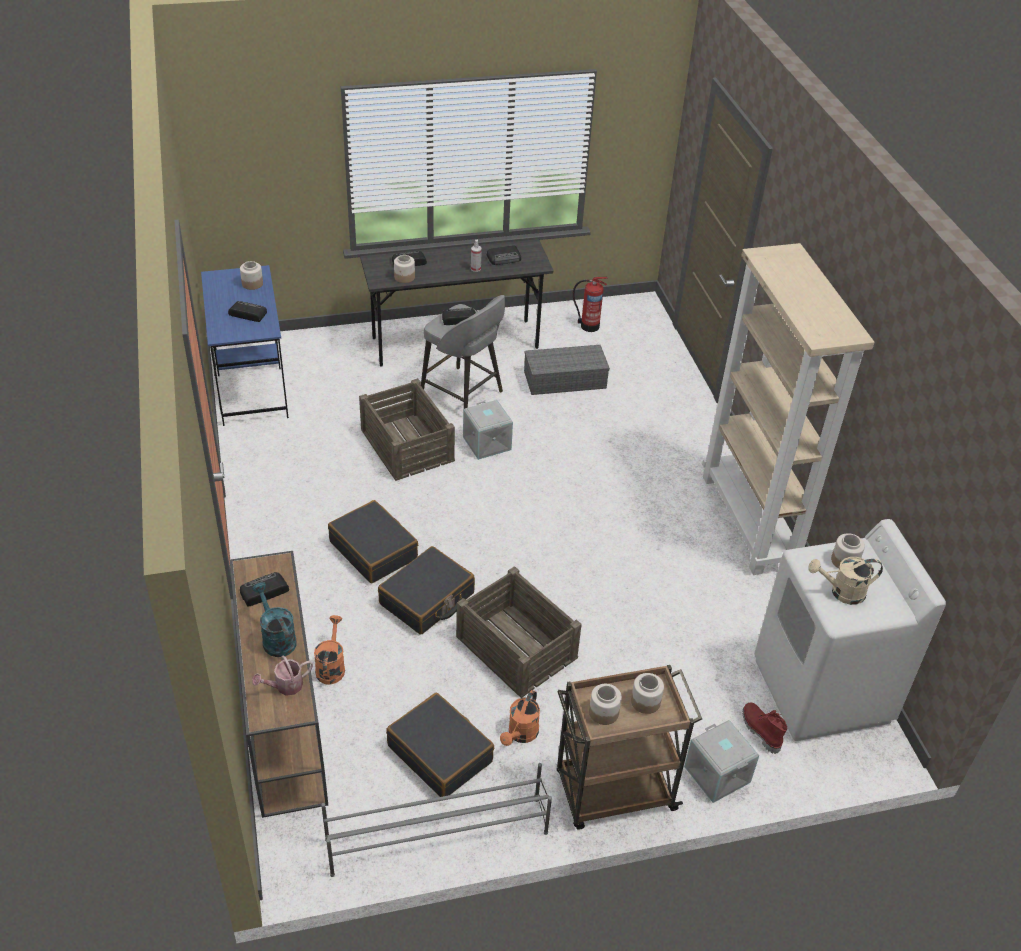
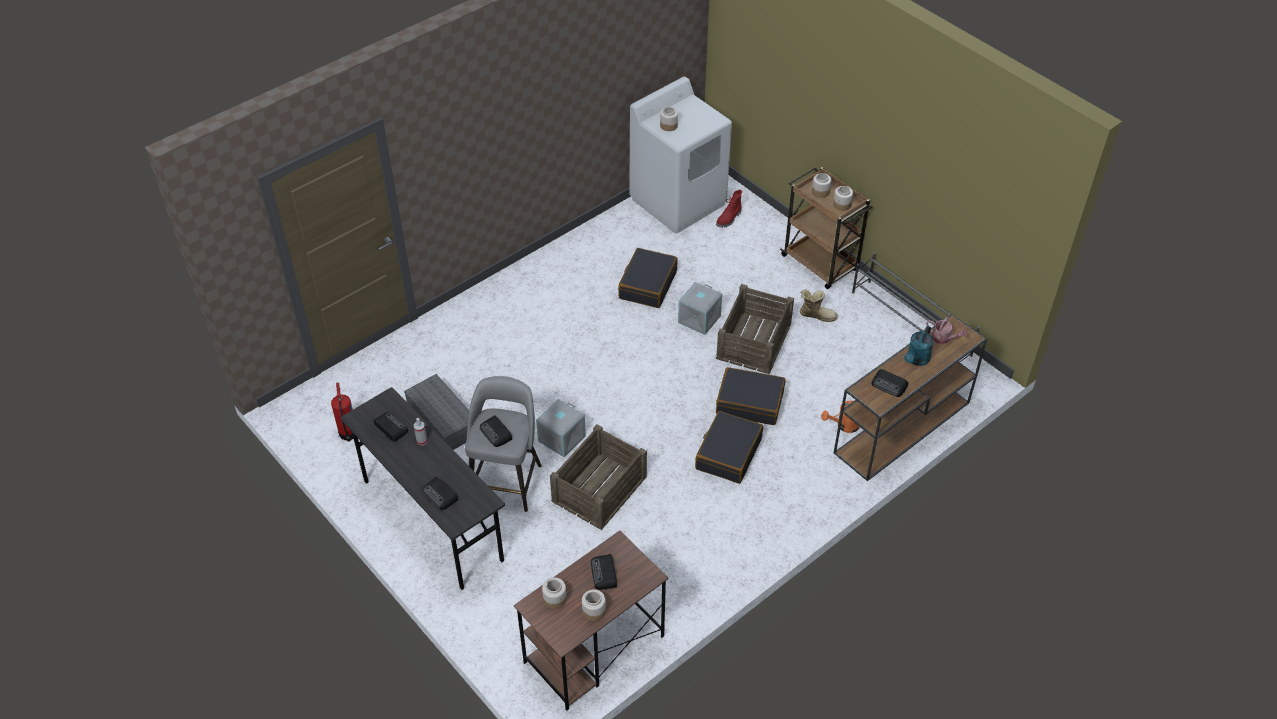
camera: 115 degrees left, 5 degrees up
(250, 384) = (593, 650): blue desk -> brown desk
(404, 277) = (469, 486): jar -> jar (594, 611)
(440, 753) = (859, 344): black suitcase -> black suitcase (647, 285)
(521, 735) = (816, 314): orange watering can -> boot
(716, 774) = (774, 228): grey storage box -> grey storage box (700, 319)
(750, 521) = (549, 265): beige bookcase -> none
(841, 592) = (696, 122): beige watering can -> none

